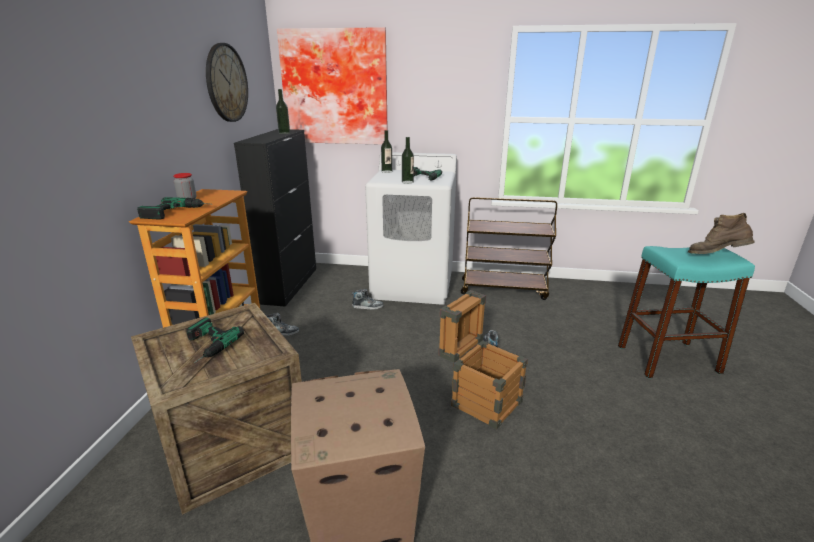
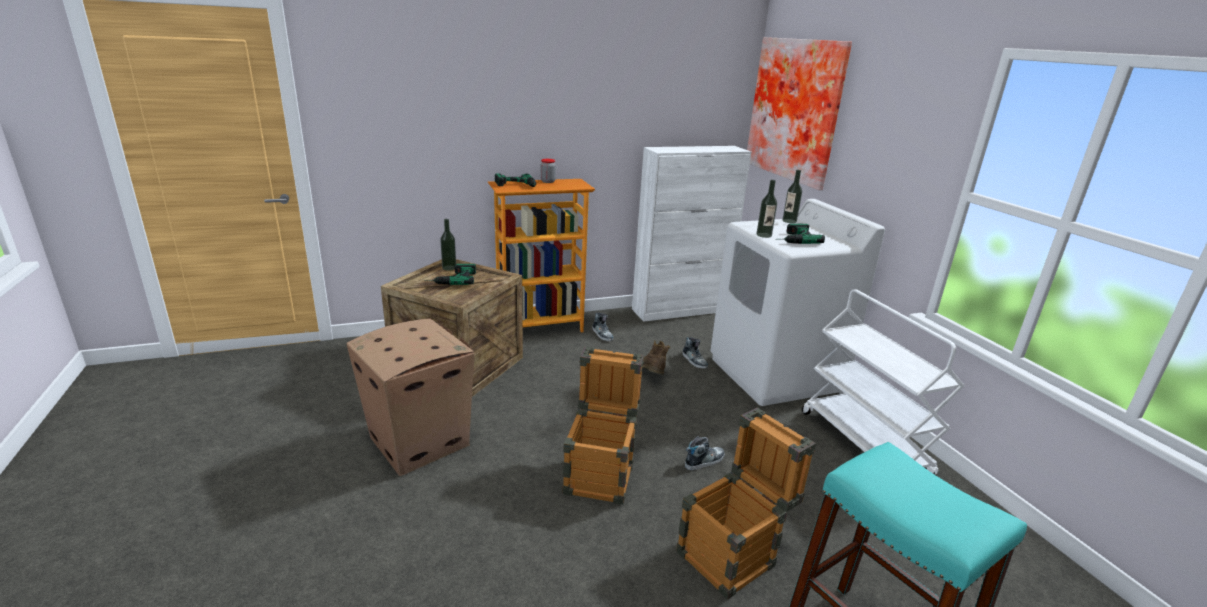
camera: 60 degrees right, 0 degrees up
(226, 83) = (658, 90): wall clock -> none
(284, 133) = (716, 150): bottle -> bottle (449, 268)
(289, 285) = (680, 310): black cabinet -> white cabinet
(504, 289) = (864, 444): brown cart -> white cart
(585, 372) = (734, 554): none -> crate
(716, 256) = (941, 518): brown boot -> brown boot (652, 376)

